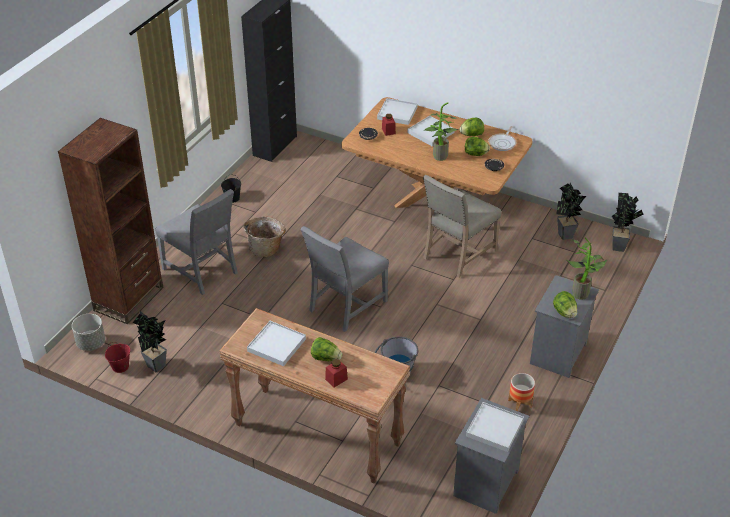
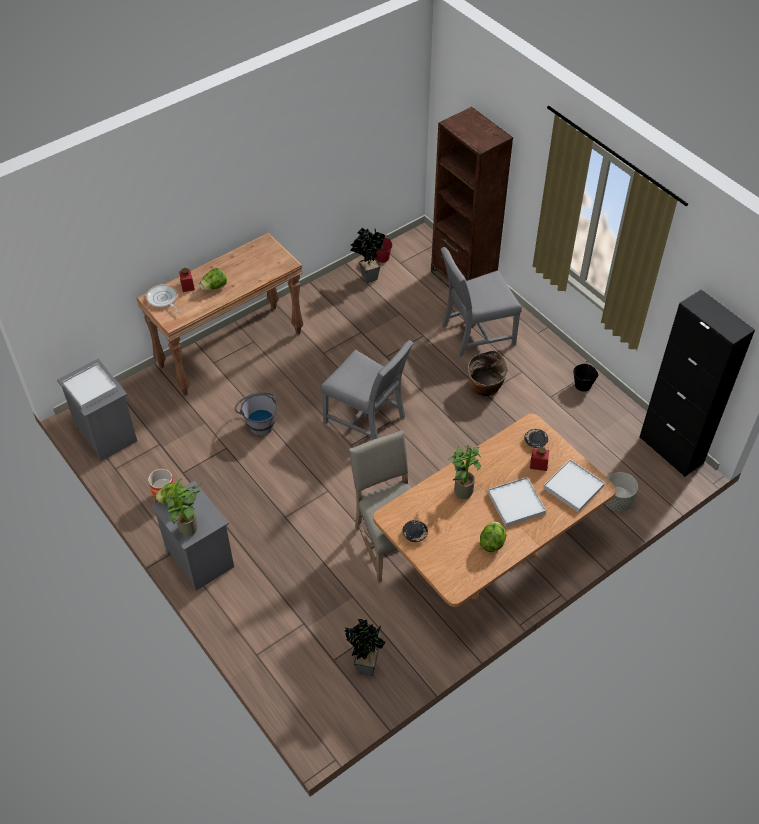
camera: 115 degrees right, 10 degrees up
(91, 343) = (420, 247): grey planter -> grey planter (617, 501)
(277, 345) = (249, 264): white tray -> none
(345, 306) = (367, 419): grey chair -> grey chair turned 150 degrees clockwise
(475, 154) = (450, 528): lettuce -> none
(503, 143) = (459, 567): frying pan -> frying pan (163, 299)
(620, 245) = (316, 717): potted plant -> none

